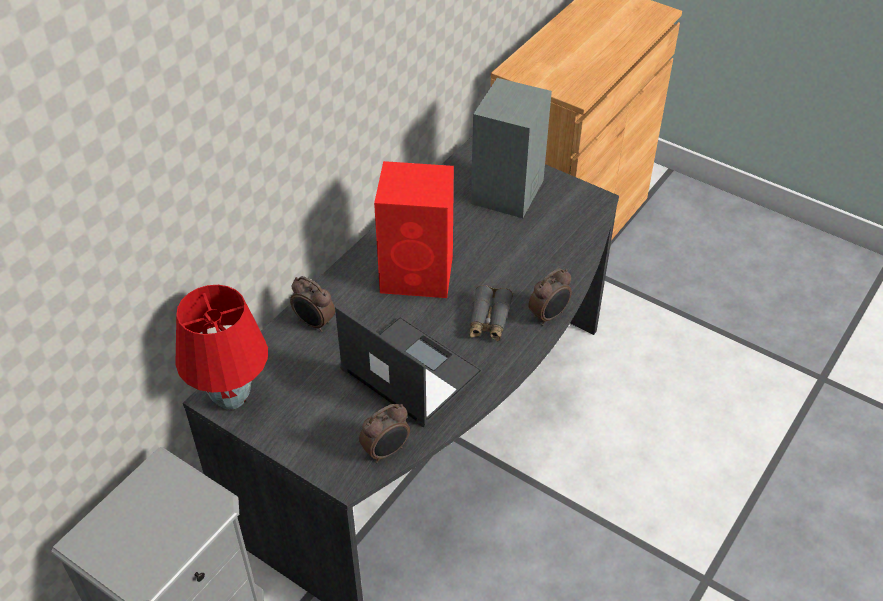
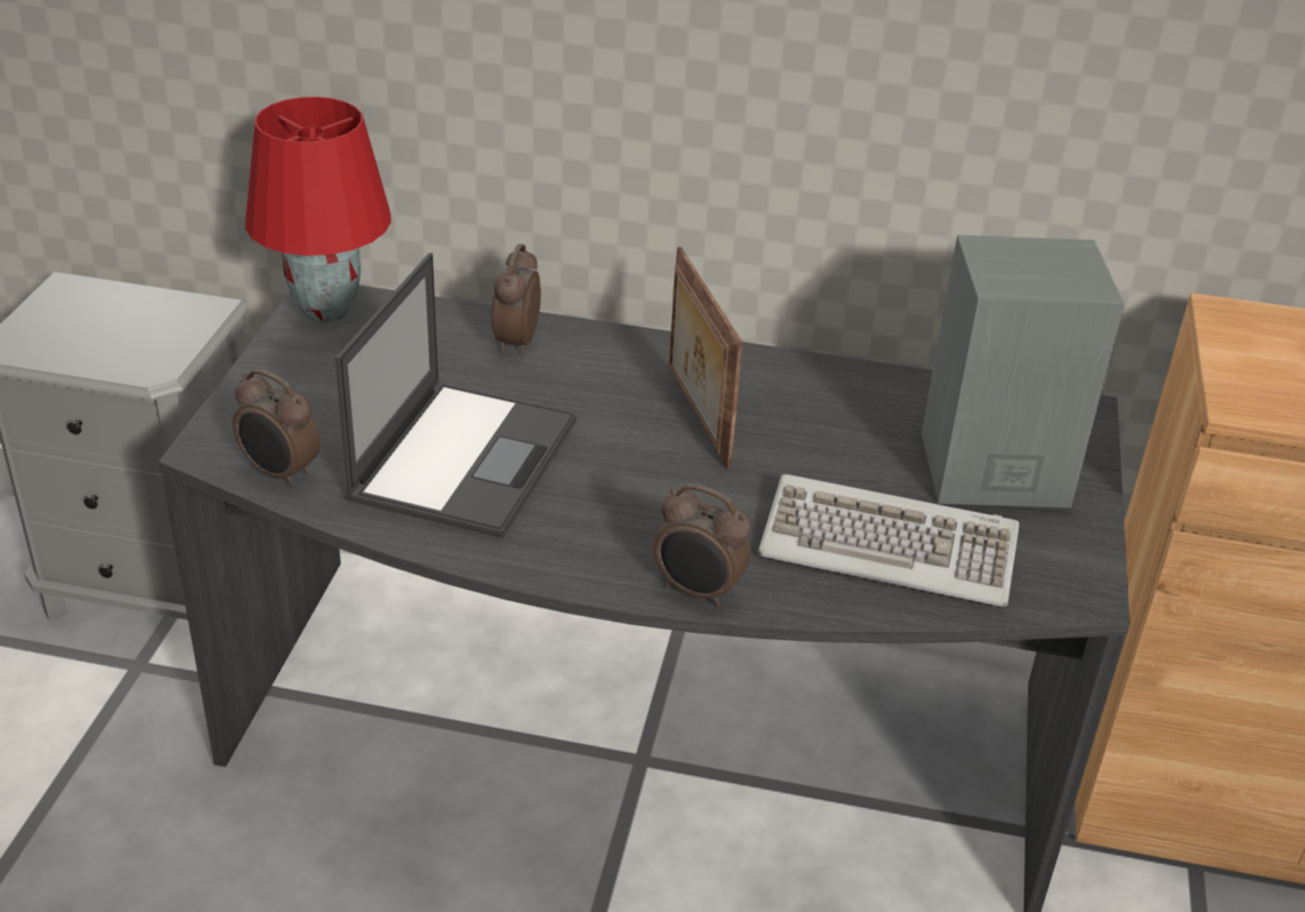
camera: 65 degrees right, 10 degrees down
(419, 274) = (695, 416): red speaker -> picture frame
(489, 320) = (637, 519): grey binoculars -> none
(545, 244) = (889, 546): none -> keyboard

